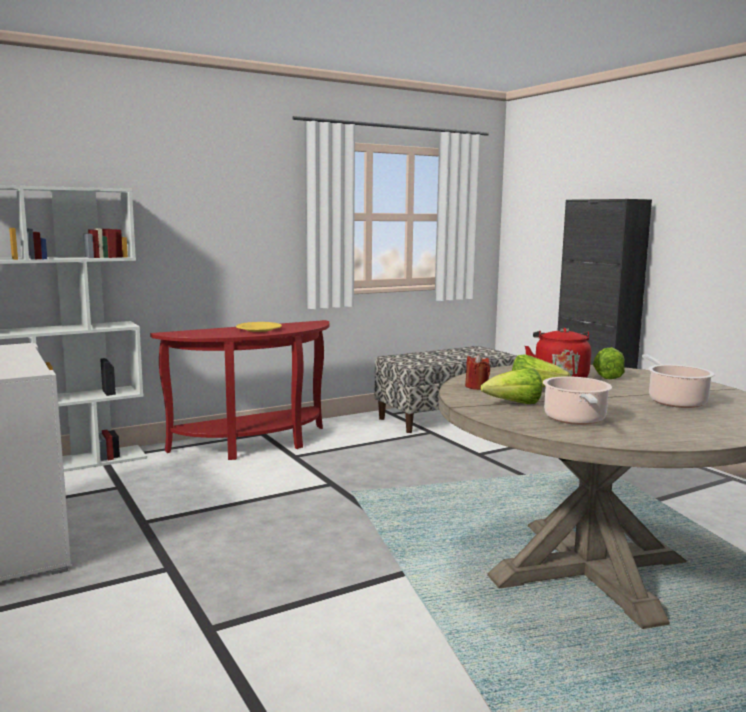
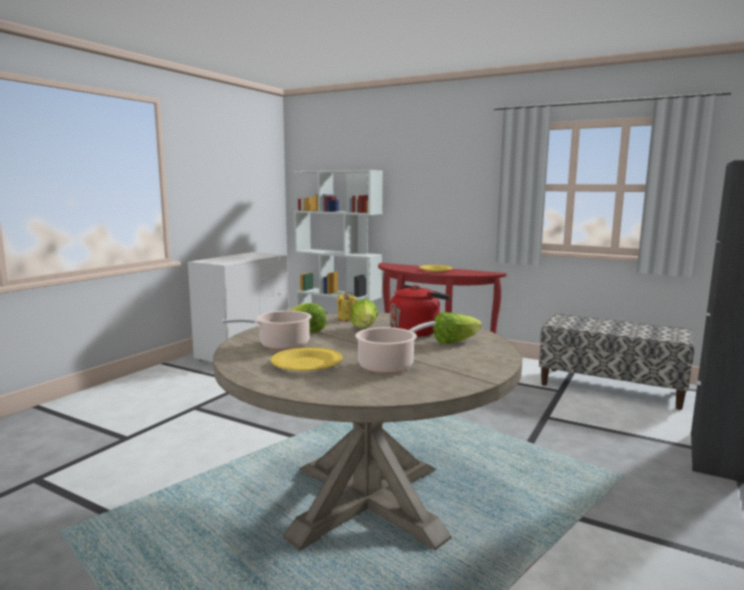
camera: 60 degrees right, 0 degrees up
(476, 387) = (347, 319): red candle -> yellow candle
(657, 421) = (306, 364): none -> yellow plate

